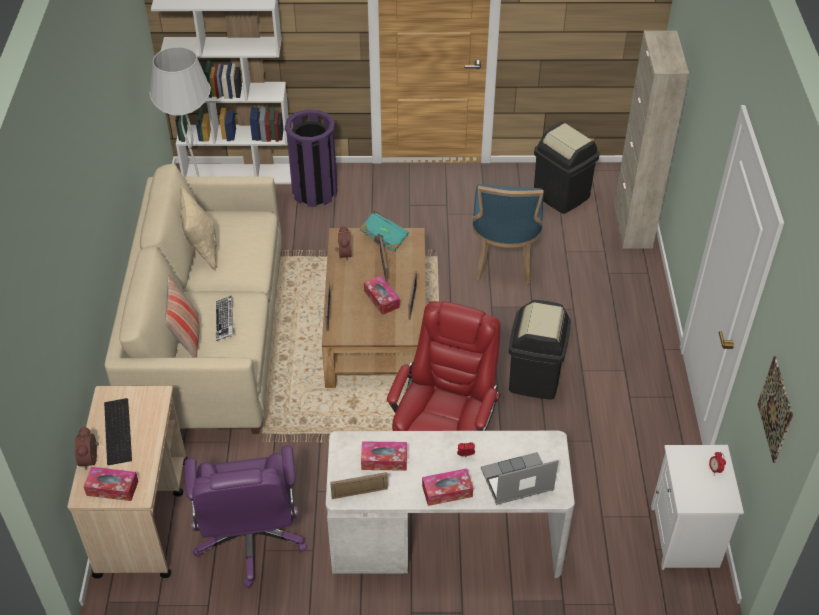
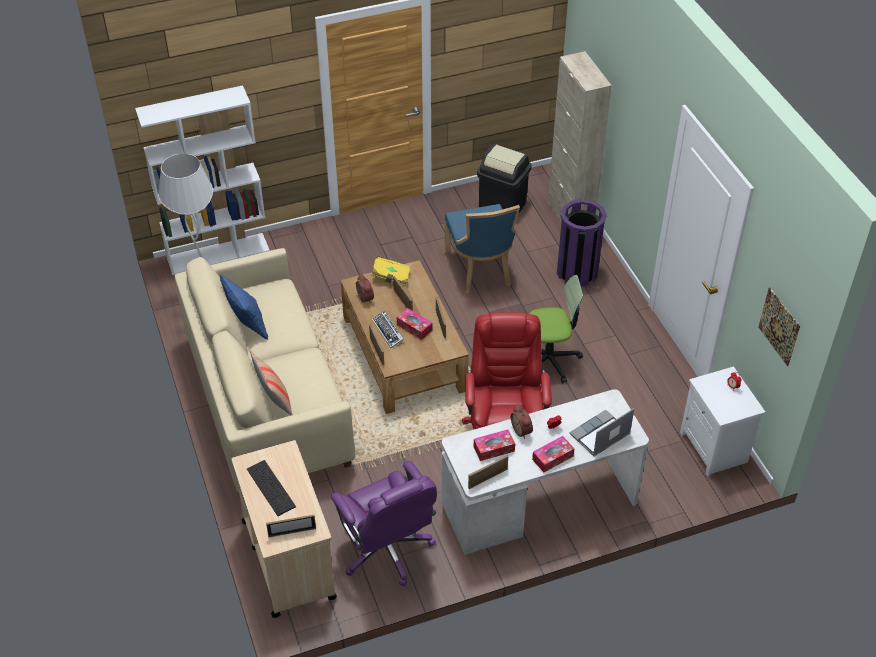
camera: 20 degrees left, 0 degrees up
(91, 459) = (261, 515): alarm clock -> alarm clock (522, 430)
(112, 488) = (292, 532): tissue box -> picture frame
(202, 250) = (247, 326): beige pillow -> blue pillow
(225, 320) = (299, 378): keyboard -> keyboard (388, 331)
(315, 192) = (294, 253): purple trash can -> purple trash can (577, 272)
(384, 238) = (391, 277): turquoise book -> yellow book
(535, 378) = (550, 359): black trash can -> office chair

